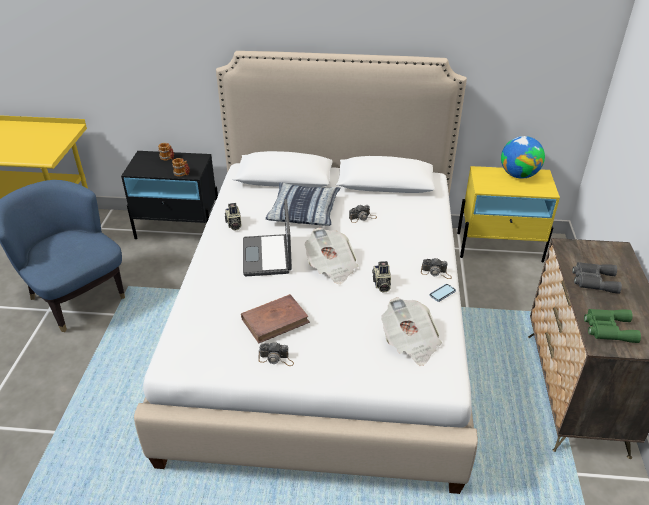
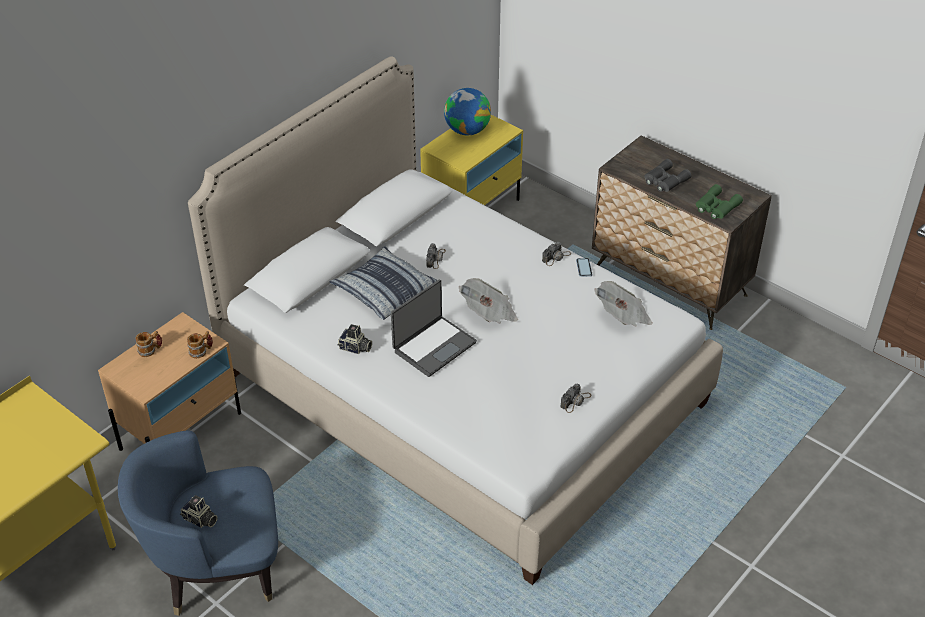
camera: 55 degrees left, 5 degrees up
(179, 229) = (181, 430): black nightstand -> beige nightstand
(268, 256) = (433, 346): laptop -> laptop turned 75 degrees counterclockwise
(275, 320) = (530, 380): brown book -> none
(381, 284) = (540, 296): camera -> camera (200, 520)

